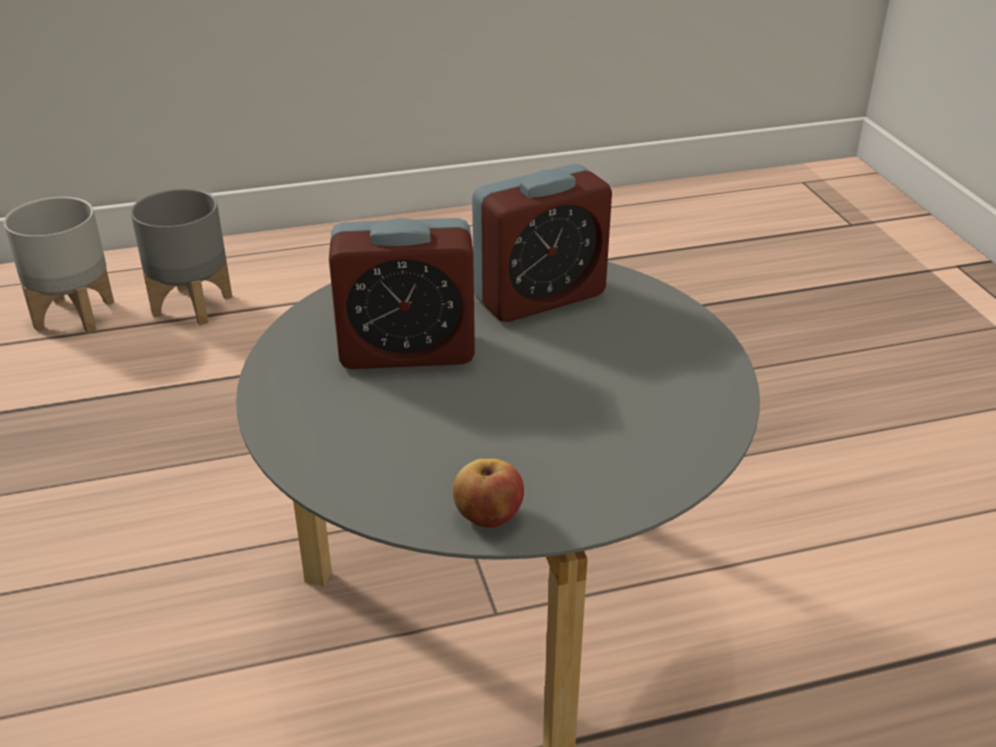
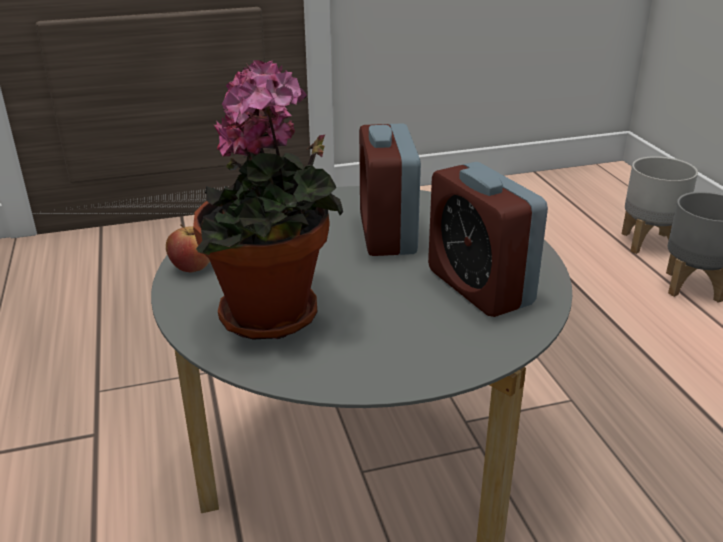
camera: 90 degrees right, 5 degrees down
(616, 431) = (275, 318): none -> potted plant

